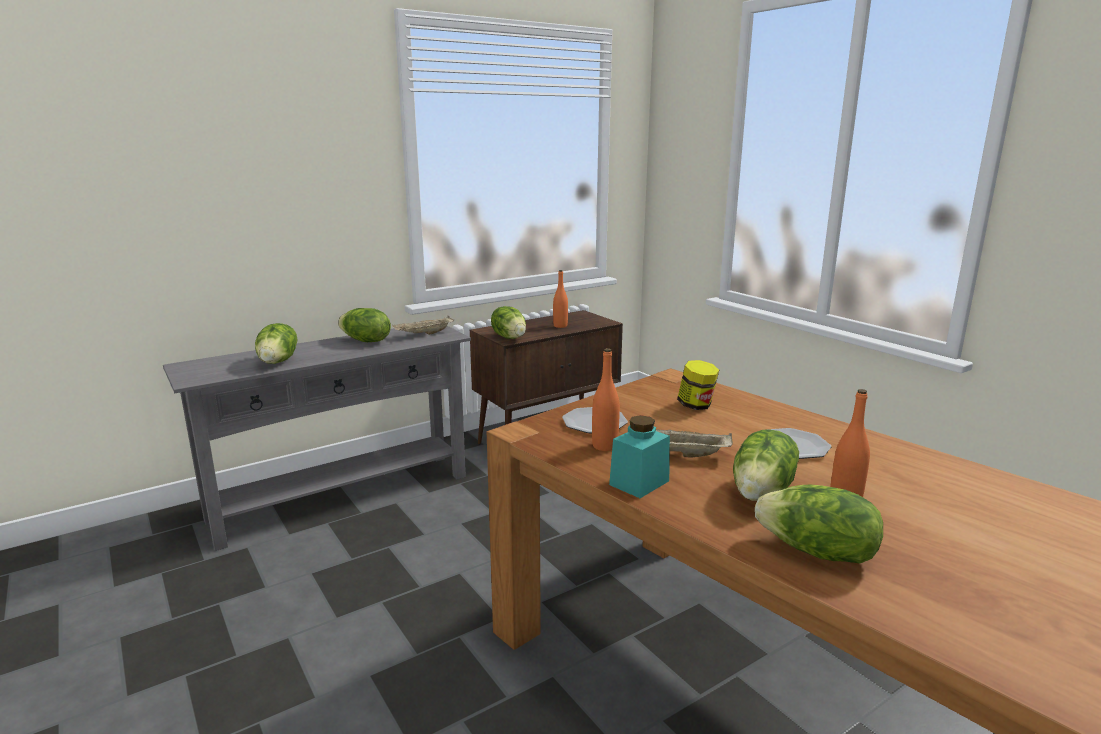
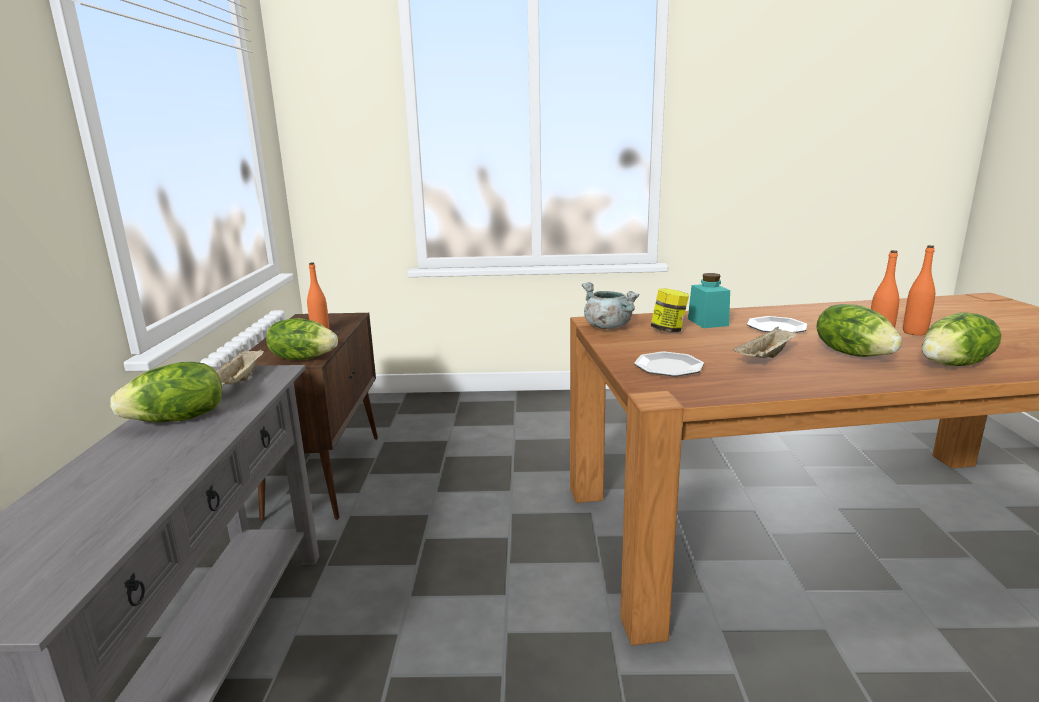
camera: 55 degrees left, 0 degrees up
(278, 361) = (121, 499): lettuce -> none
(604, 446) = (727, 375): orange bottle -> orange bottle (914, 332)
(639, 483) = (815, 382): turquoise jar -> turquoise jar (707, 322)
(664, 384) = (607, 326): none -> grey cooking pot

